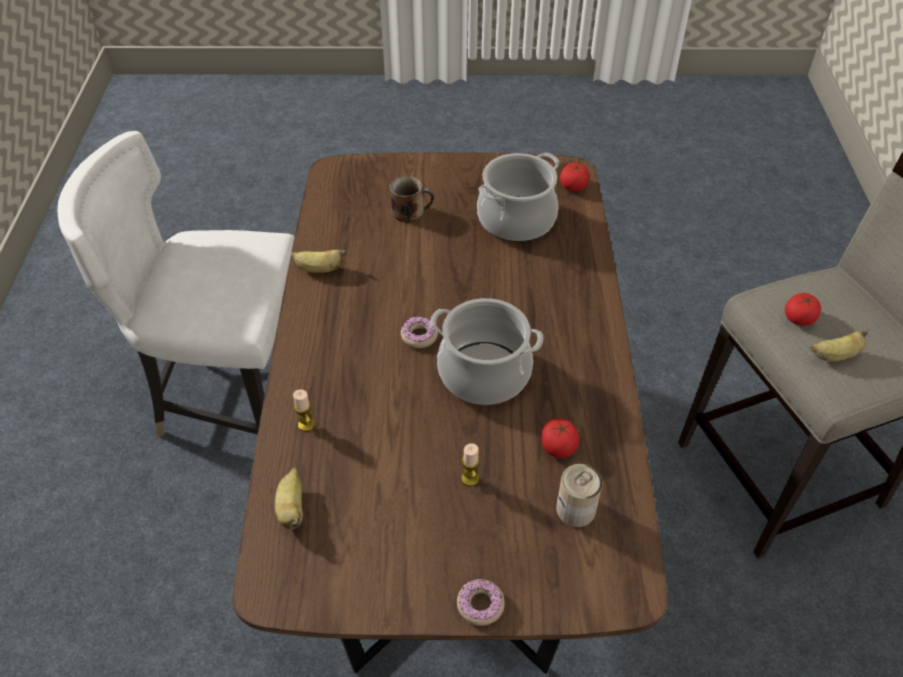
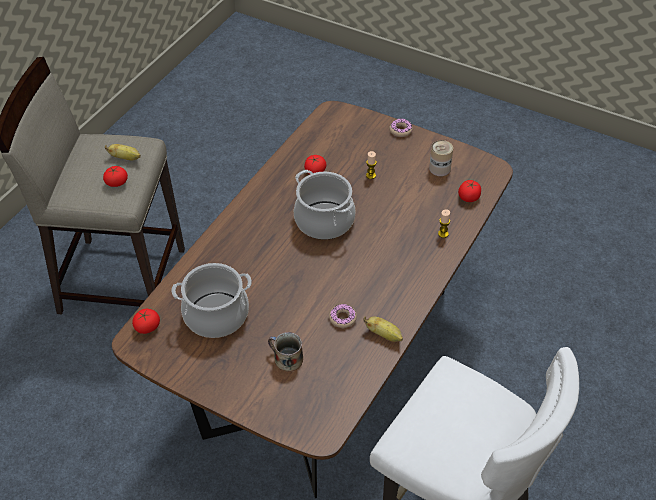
camera: 150 degrees left, 0 degrees up
(292, 508) = (469, 197): banana -> tomato
(419, 336) = (346, 258): donut -> donut (343, 318)
(575, 509) = (330, 145): can -> can (439, 168)

